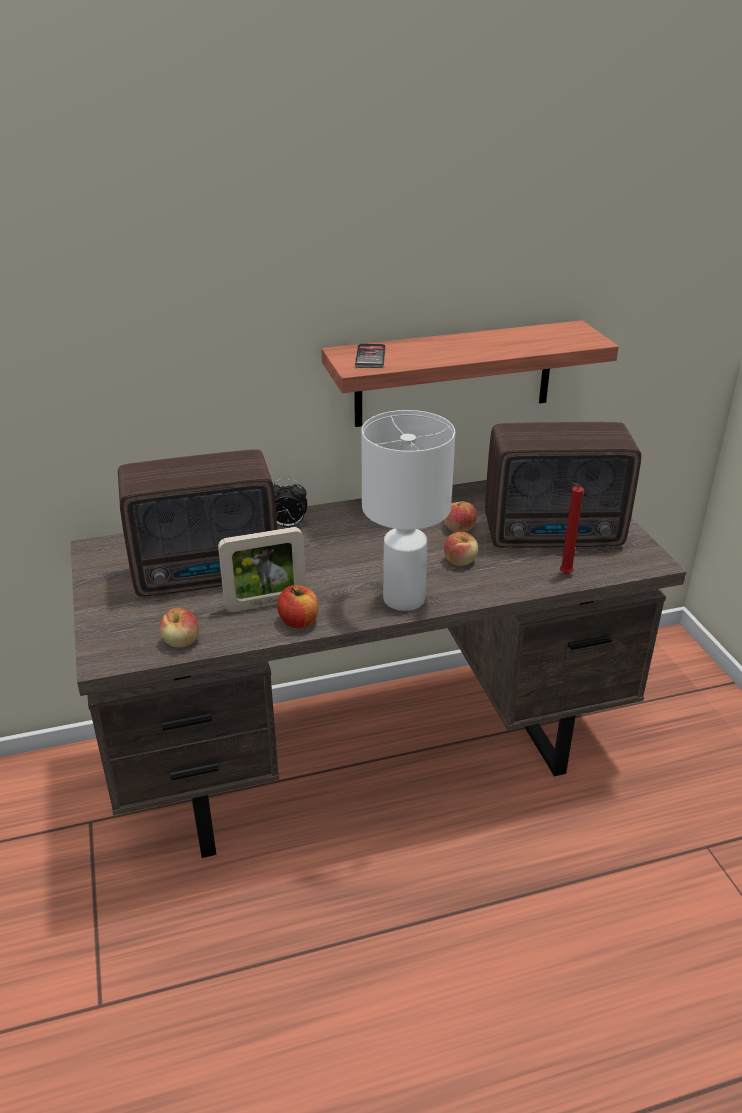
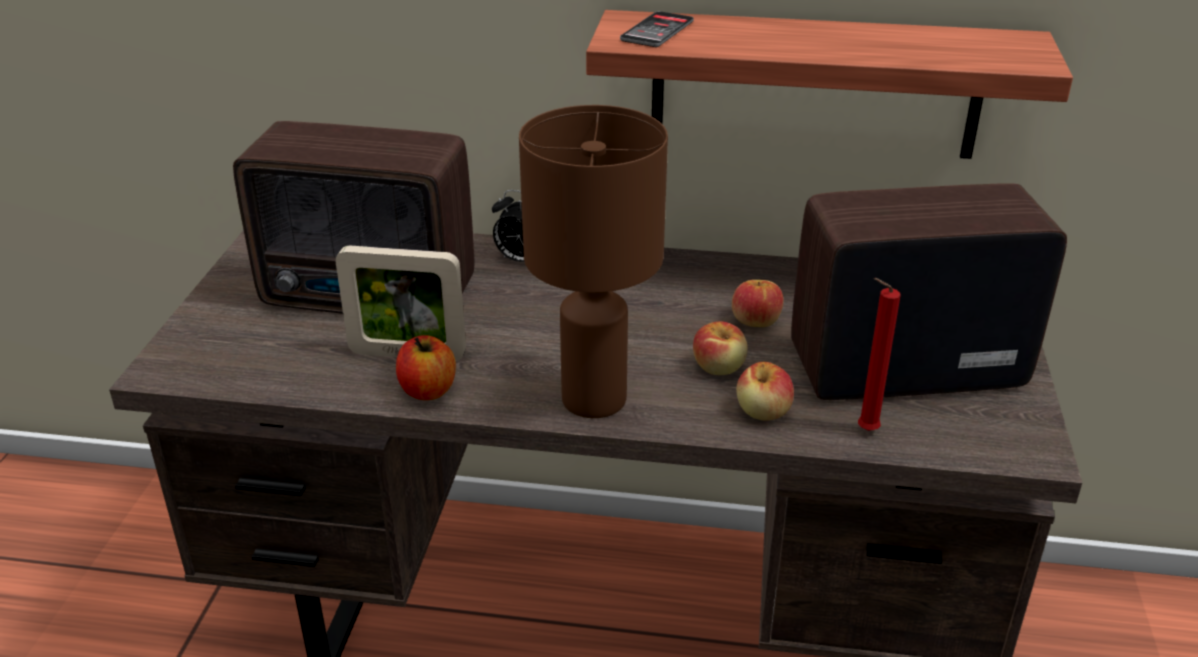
camera: 25 degrees right, 0 degrees up
(181, 641) = (265, 374): apple -> apple (763, 411)
(402, 598) = (592, 398): white table lamp -> brown table lamp
(556, 535) = (899, 368): radio -> radio turned 150 degrees clockwise

